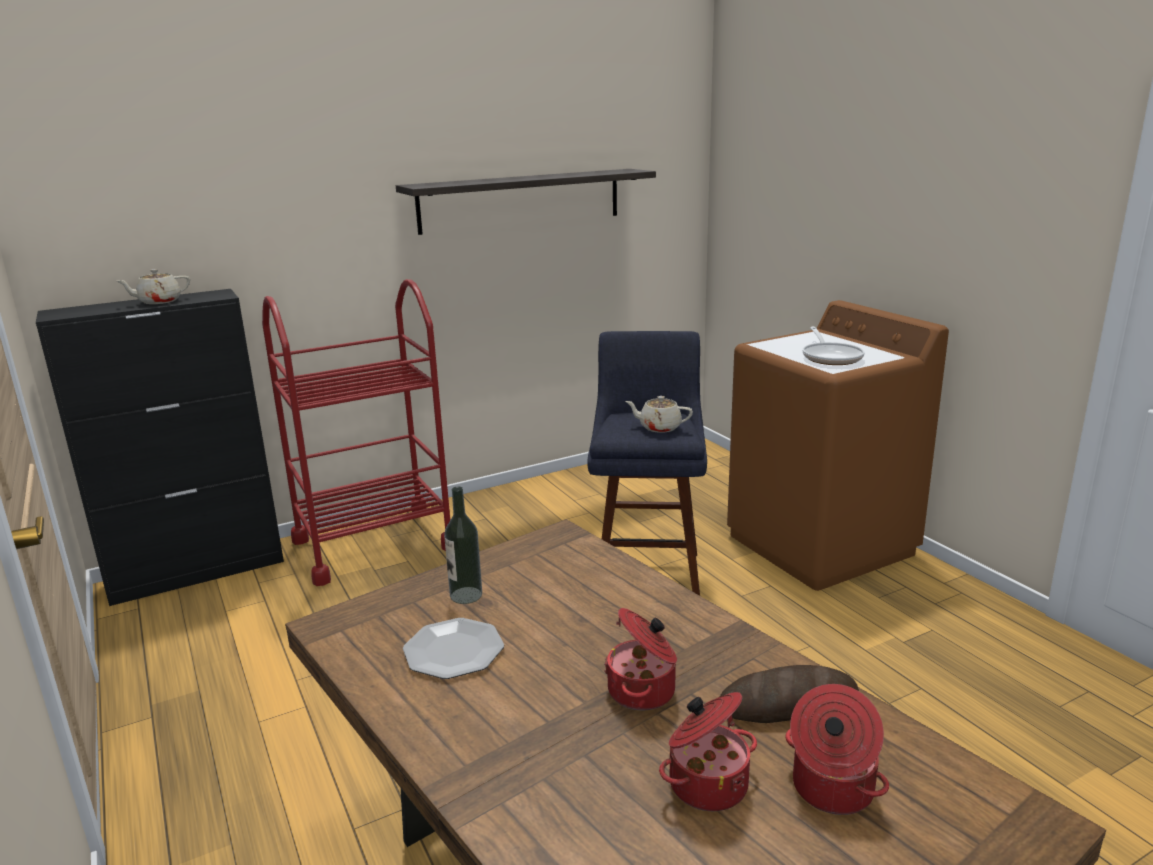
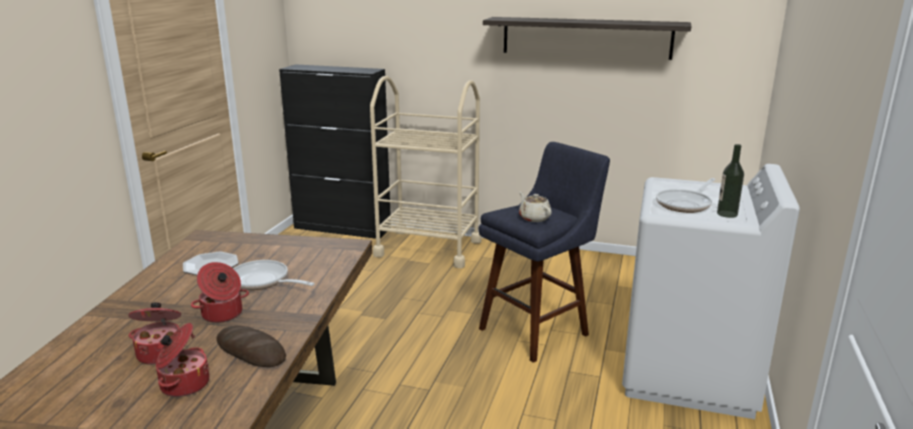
camera: 45 degrees right, 0 degrees up
(159, 301) = (340, 69): beige teapot -> none
(374, 544) = (428, 248): red cart -> beige cart
(466, 595) = (261, 249): bottle -> bottle (727, 214)
(578, 627) = (263, 281): none -> frying pan
(821, 545) = (688, 374): brown washing machine -> white washing machine

